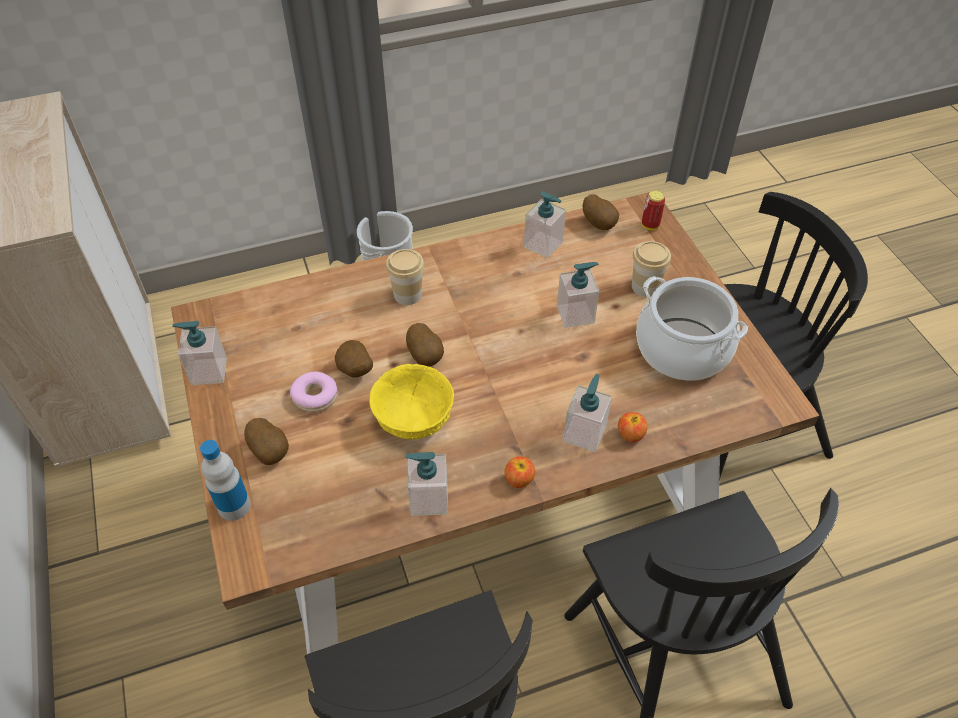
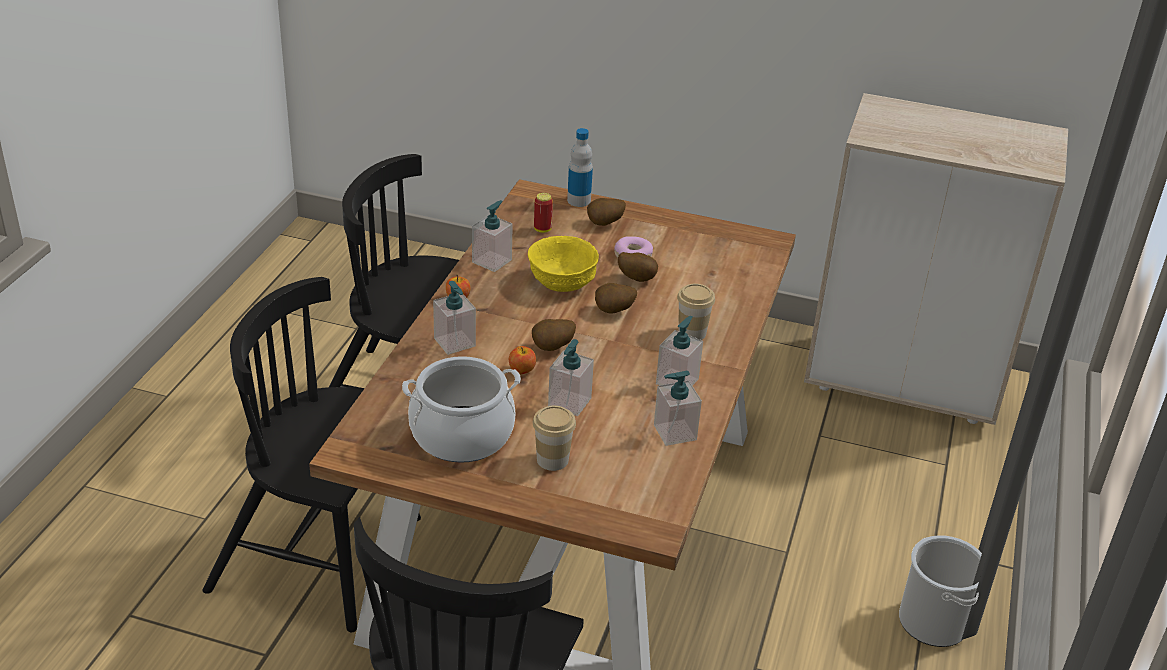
camera: 125 degrees right, 15 degrees down
(208, 371) = (707, 227): soap dispenser -> soap dispenser (677, 381)
(600, 224) = (665, 484): potato -> potato (553, 348)
(630, 434) = (425, 361): apple -> apple (522, 370)
(650, 225) = (626, 515): can -> can (542, 229)

